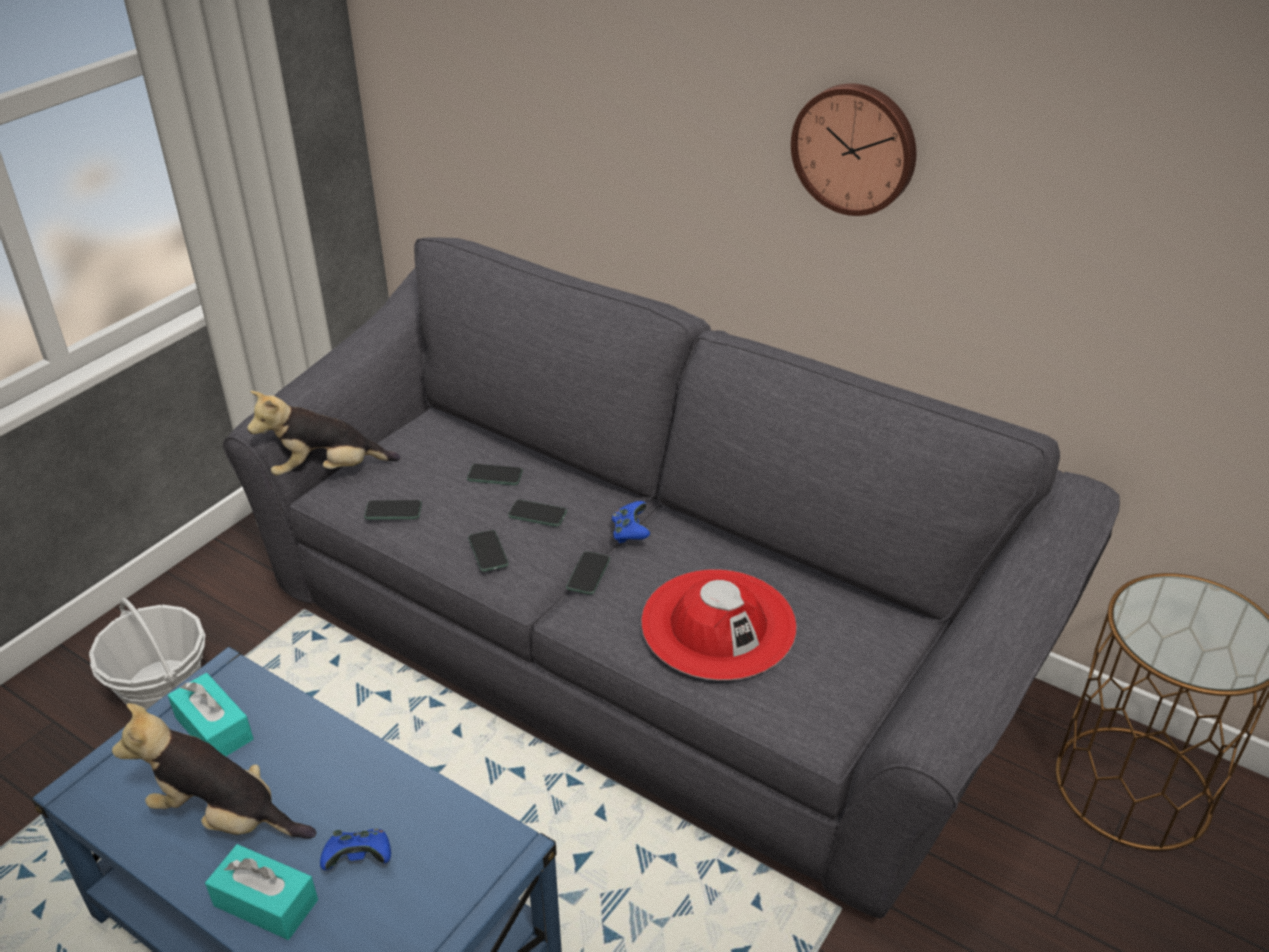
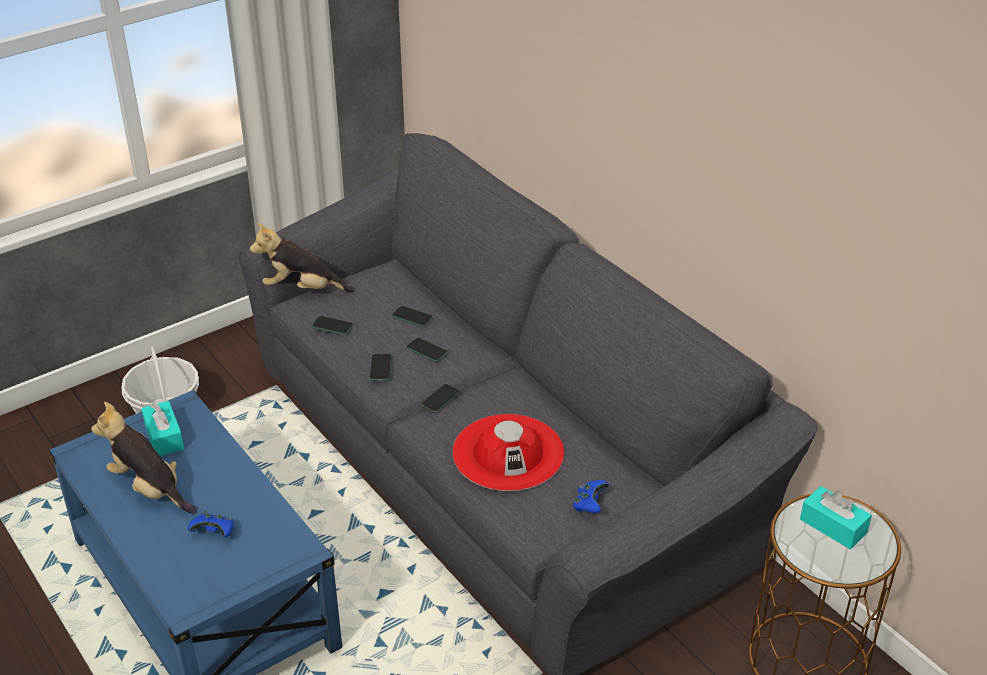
camera: 20 degrees right, 0 degrees up
(266, 902) = (152, 541): turquoise tissue box -> turquoise tissue box (833, 526)
(630, 533) = (485, 378): blue game controller -> blue game controller (589, 504)
(855, 148) = (674, 132): wall clock -> none

